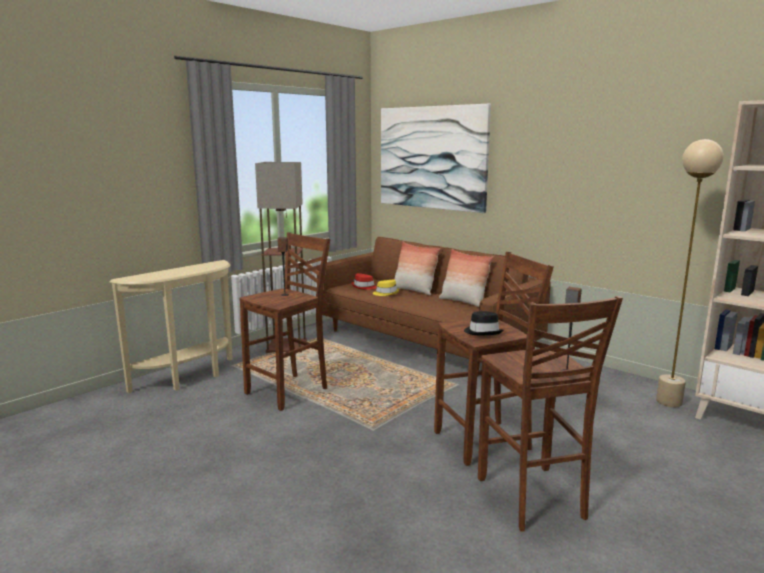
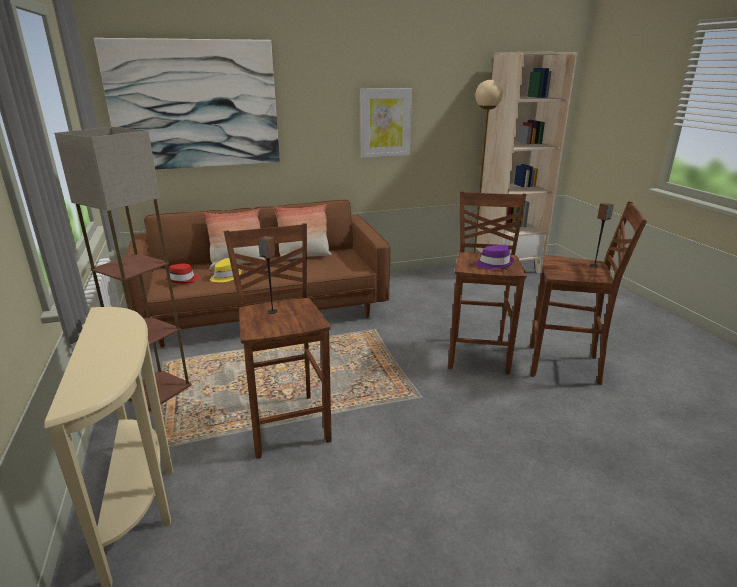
camera: 60 degrees left, 10 degrees up
(483, 332) = (494, 264): black hat -> purple hat
(594, 186) = (385, 122): none -> picture

